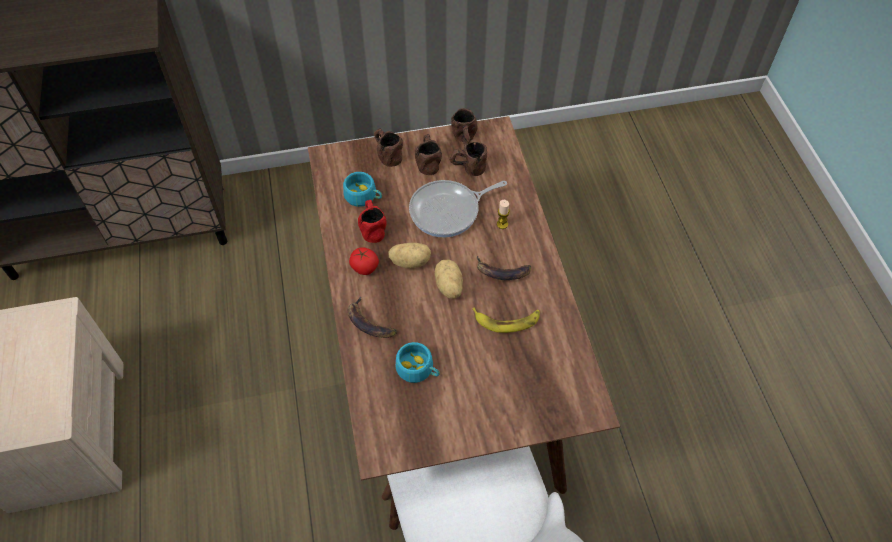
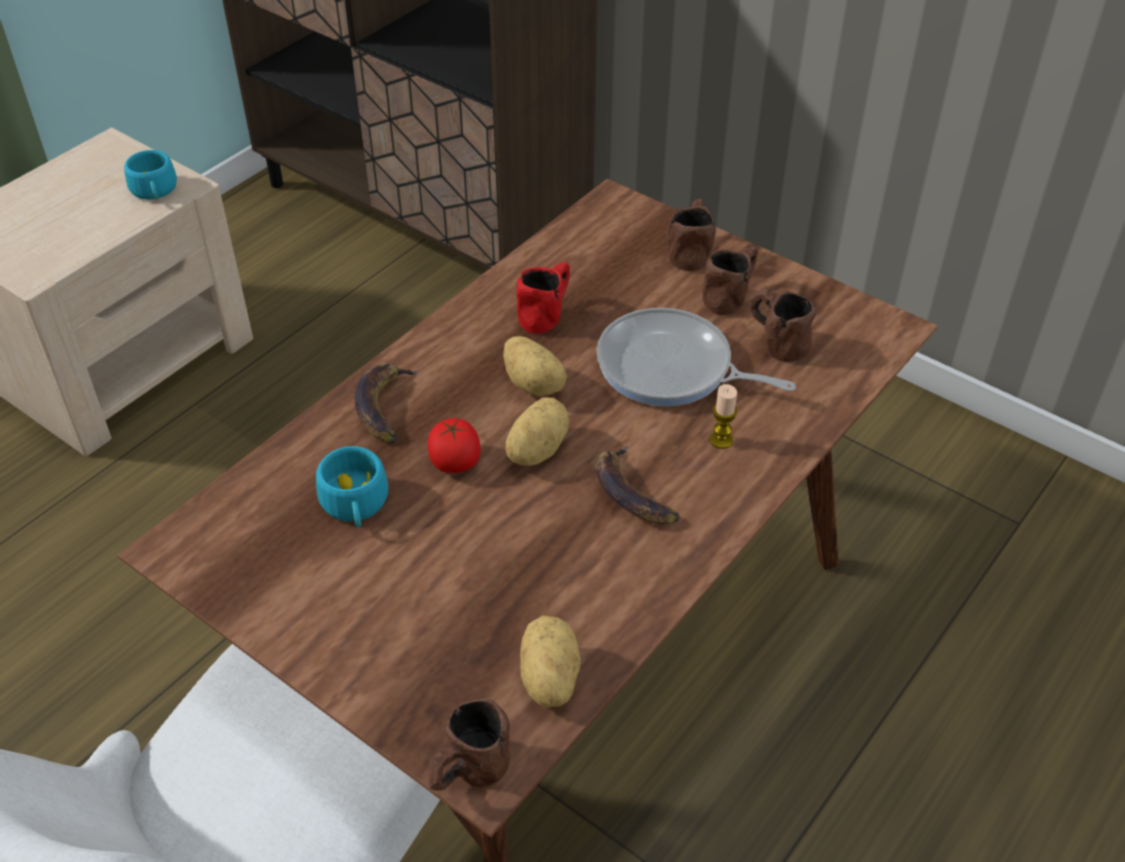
camera: 50 degrees right, 10 degrees down
(364, 197) = (590, 274): turquoise cup -> turquoise cup (154, 191)
(364, 268) = (471, 346): tomato -> tomato (455, 462)
(465, 140) = (823, 307): brown mug -> brown mug (468, 775)
(507, 320) = (547, 553): banana -> none
(567, 362) = (547, 679): none -> potato

